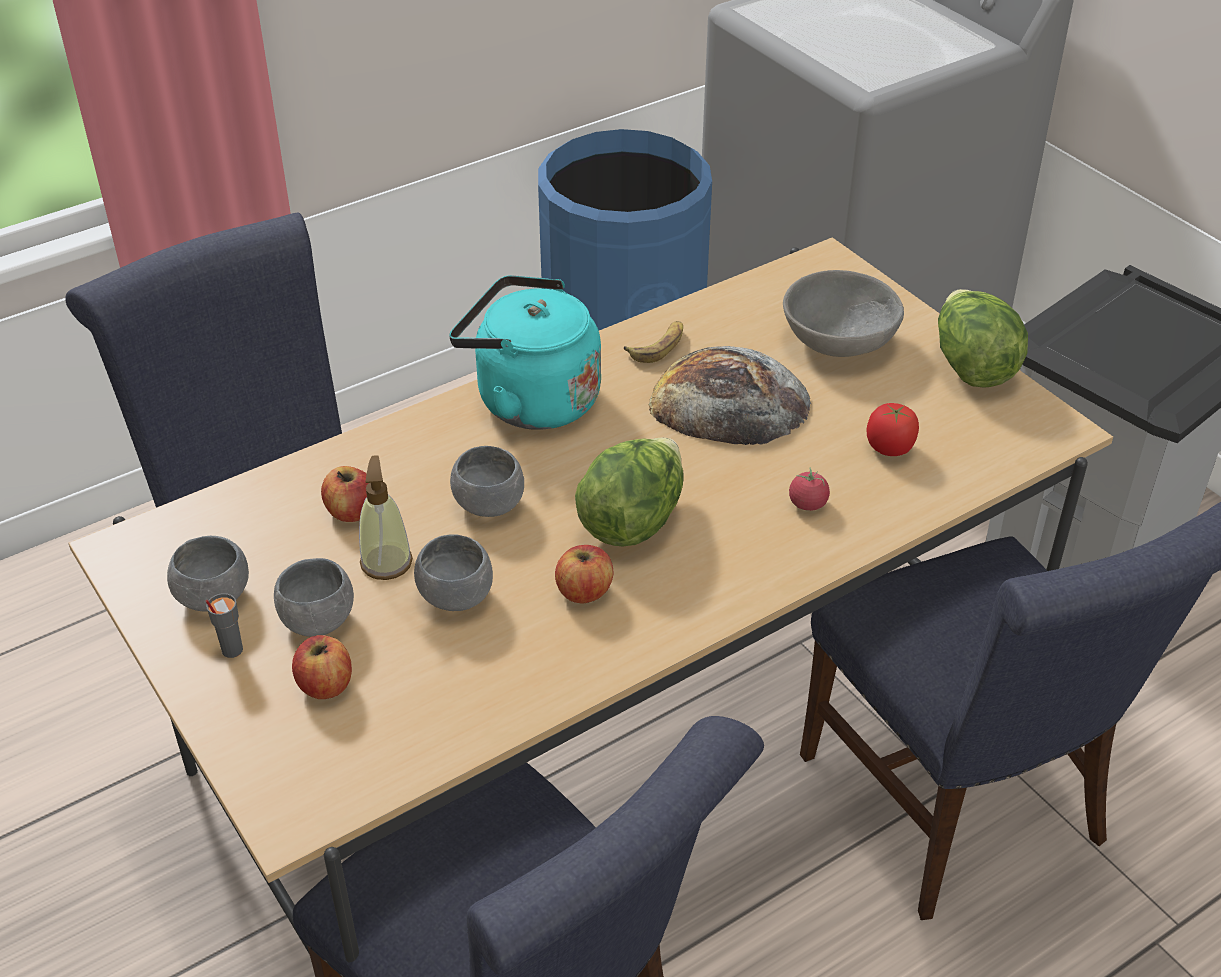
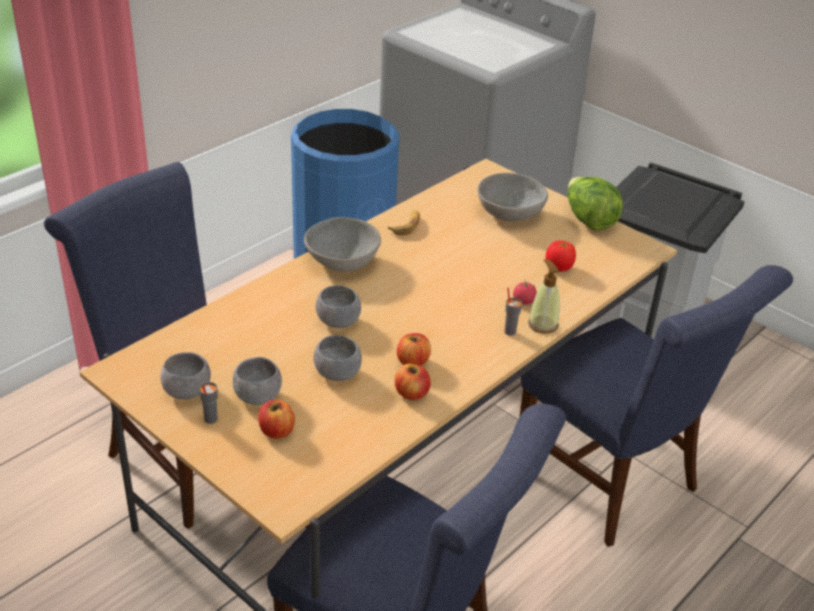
camera: 15 degrees left, 5 degrees down
(351, 511) = (255, 334): apple -> apple (411, 393)
(386, 562) = (288, 359): soap dispenser -> soap dispenser (543, 324)
(530, 400) = (341, 262): turquoise kettle -> grey bowl
(632, 520) = (426, 321): lettuce -> none
(729, 401) = (459, 251): bread -> none
(765, 556) = (510, 331): none -> grey cup

